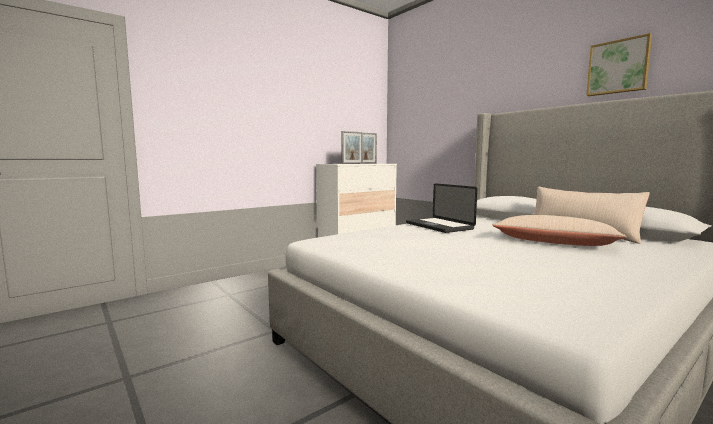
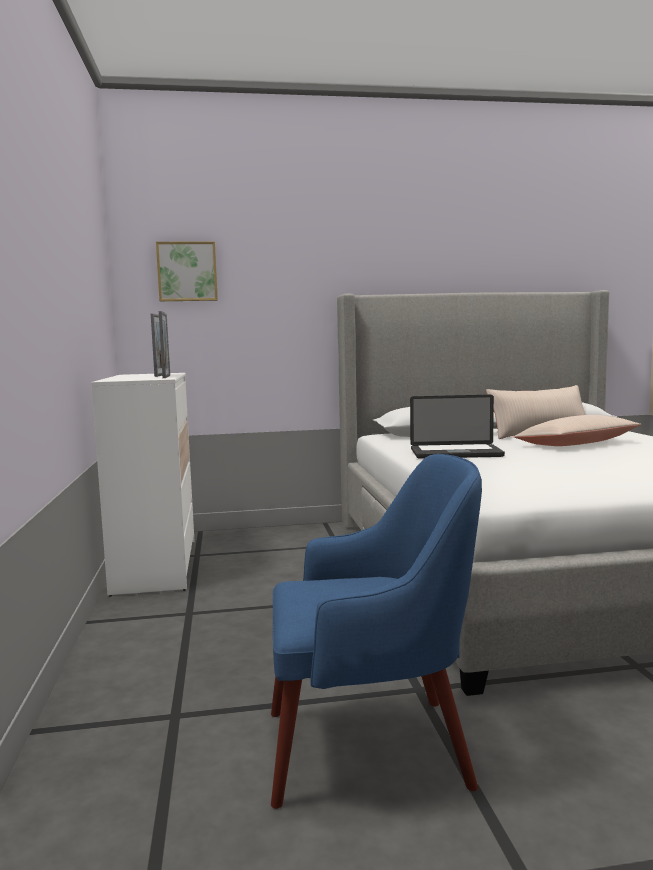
camera: 60 degrees left, 0 degrees up
(218, 331) = (373, 747): none -> blue armchair
(618, 67) = (482, 257): picture -> picture (187, 272)

